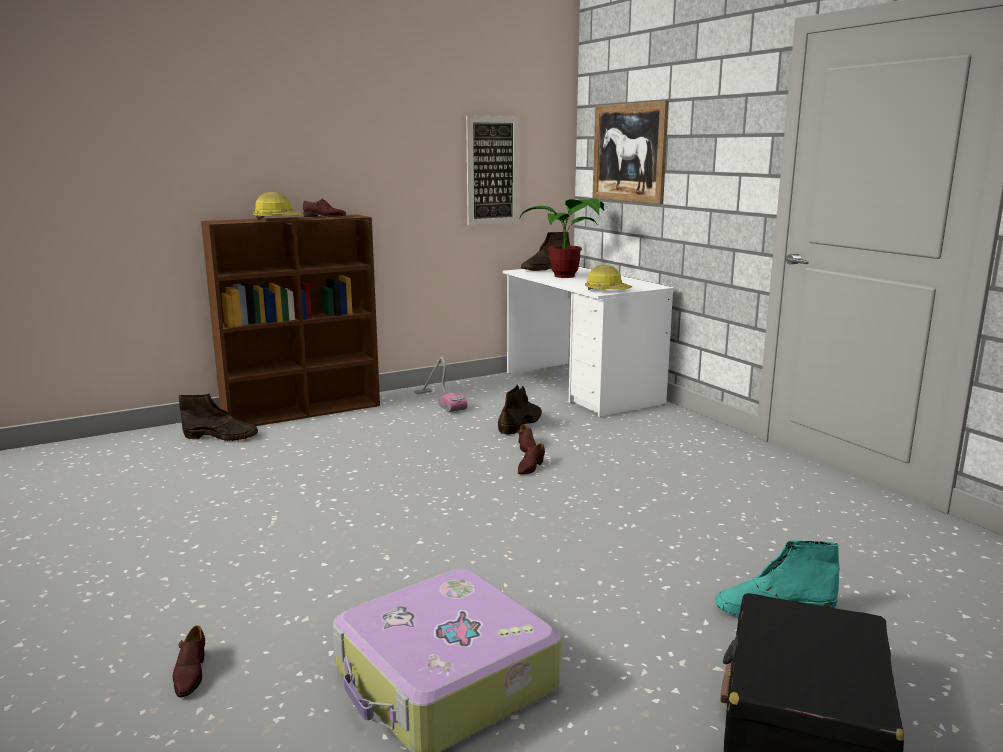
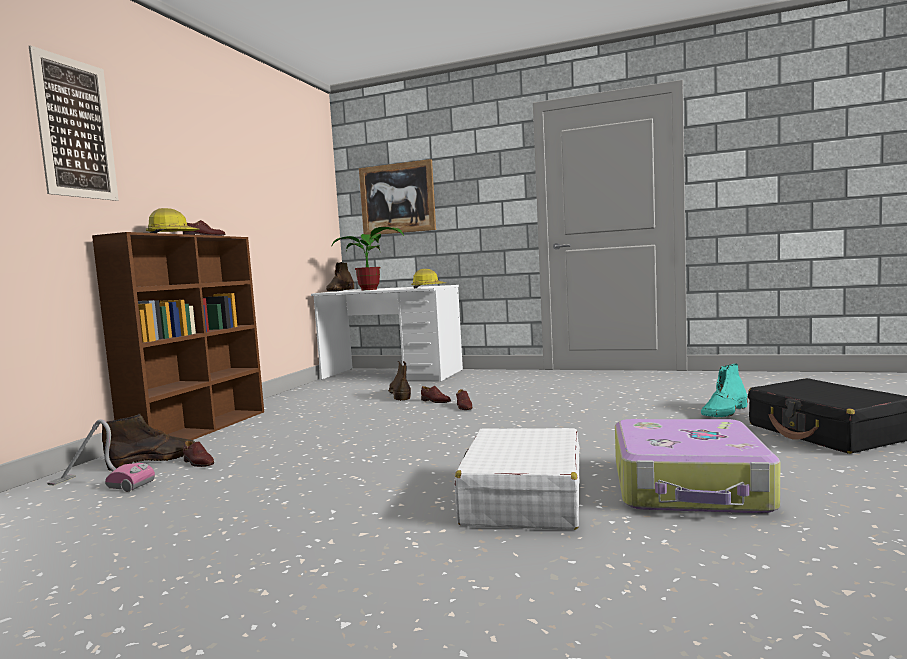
camera: 40 degrees left, 10 degrees down
(190, 674) = (548, 557): brown shoe -> brown shoe (198, 463)
(308, 608) = (523, 498): none -> white suitcase
(439, 401) = (308, 400): vacuum cleaner -> vacuum cleaner (100, 484)
(492, 171) = (296, 213): picture -> picture (75, 128)

